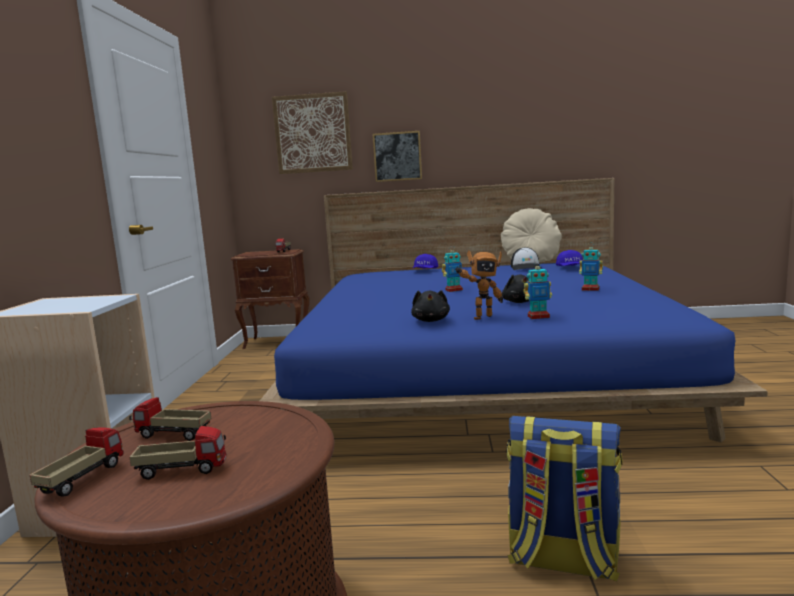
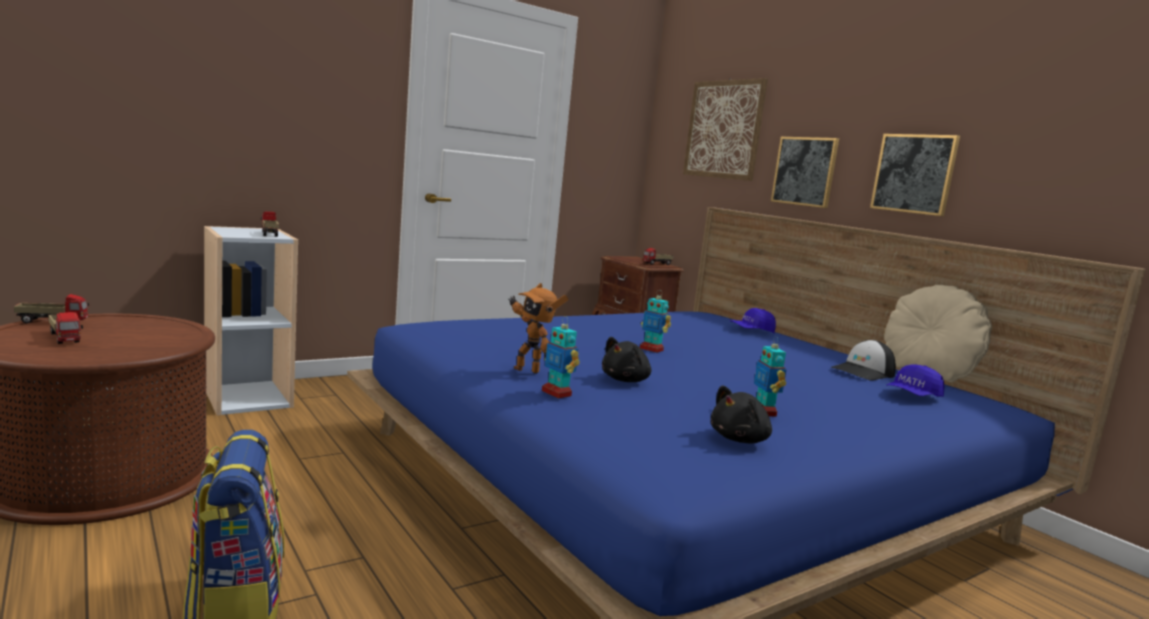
camera: 50 degrees right, 0 degrees up
(173, 435) = (134, 327): toy truck -> toy truck (269, 234)
(431, 320) = (493, 353): black plush toy -> black plush toy (741, 439)
(478, 147) = (914, 174): none -> picture

